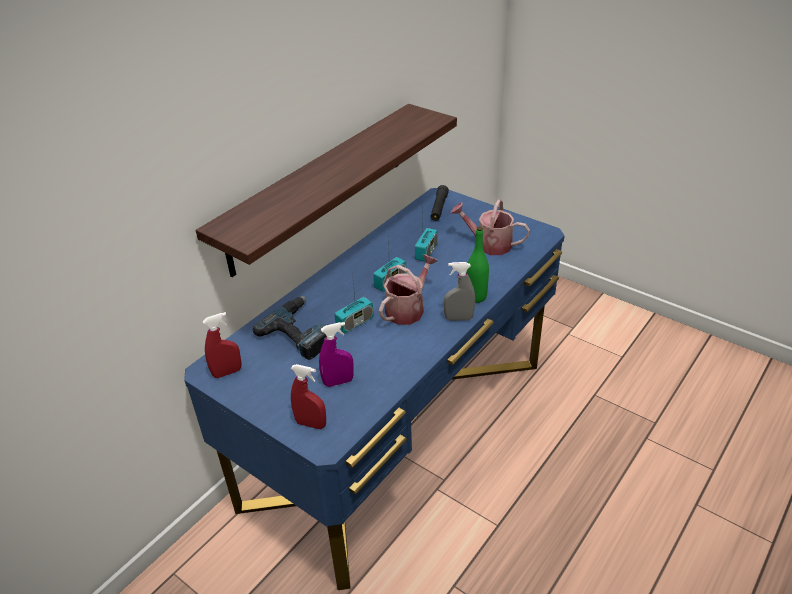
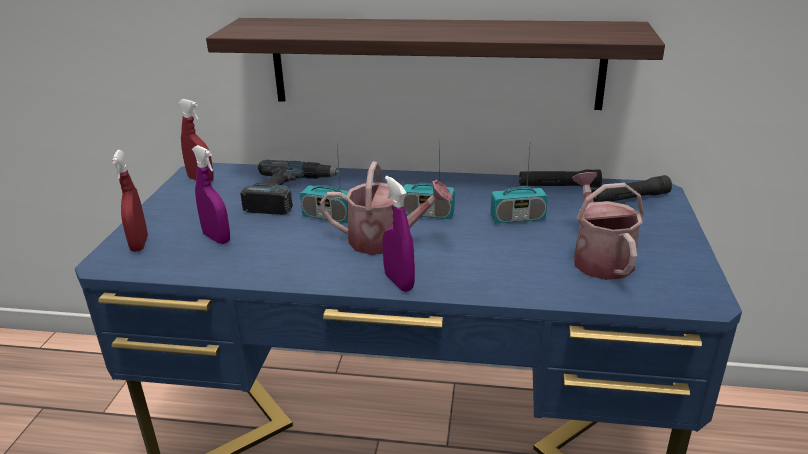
camera: 60 degrees right, 10 degrees down
(402, 223) = (558, 186): none -> black flashlight
(458, 318) = (399, 282): grey spray bottle -> purple spray bottle
(476, 297) = (461, 282): green bottle -> none

